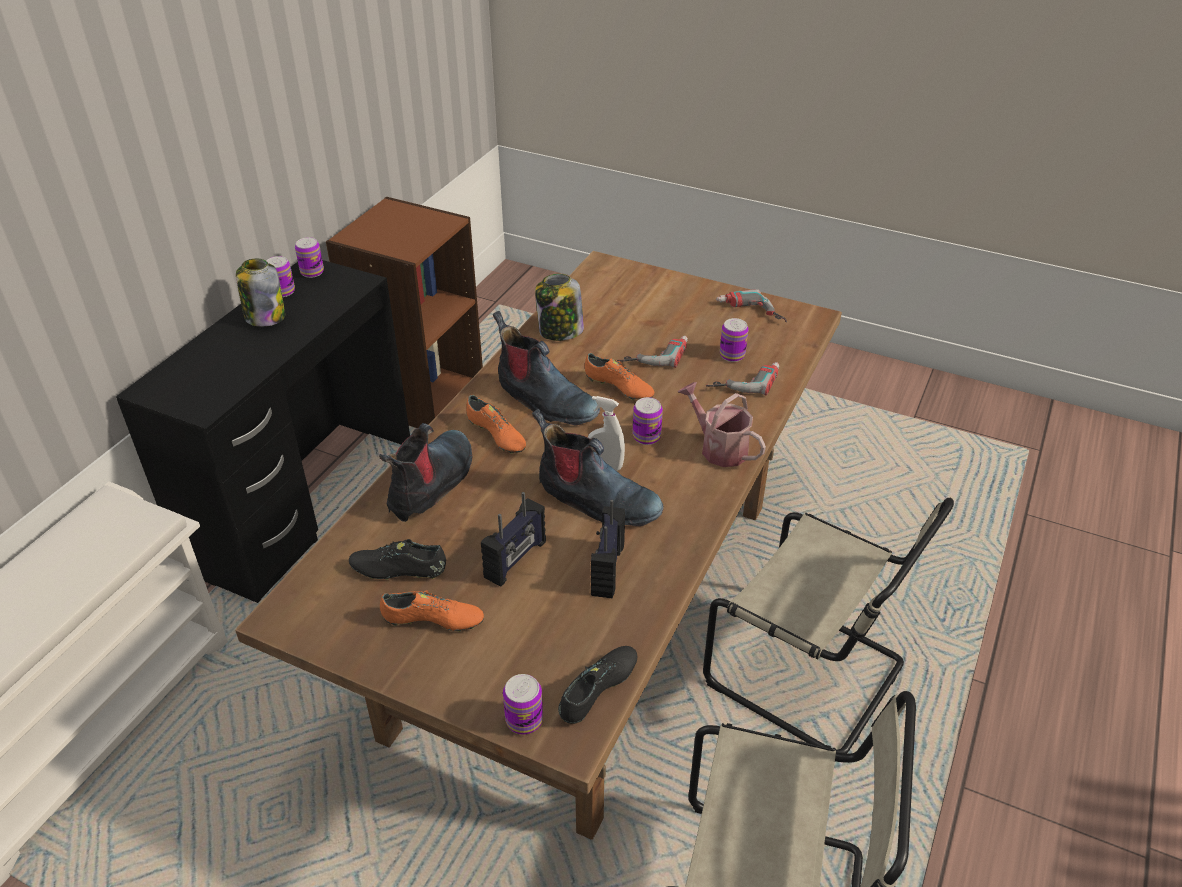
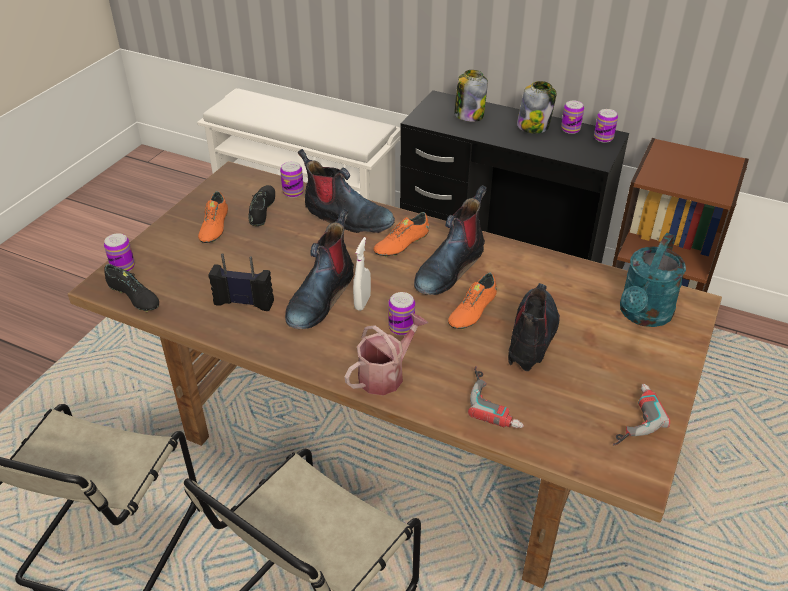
camera: 90 degrees right, 0 degrees up
(516, 560) = (262, 259): radio -> none
(560, 331) = (557, 275): jar -> jar (468, 115)
(621, 291) = (643, 315): none -> turquoise watering can
(654, 354) = (532, 336): power drill -> boot
(732, 355) = (541, 395): can -> can (293, 192)

